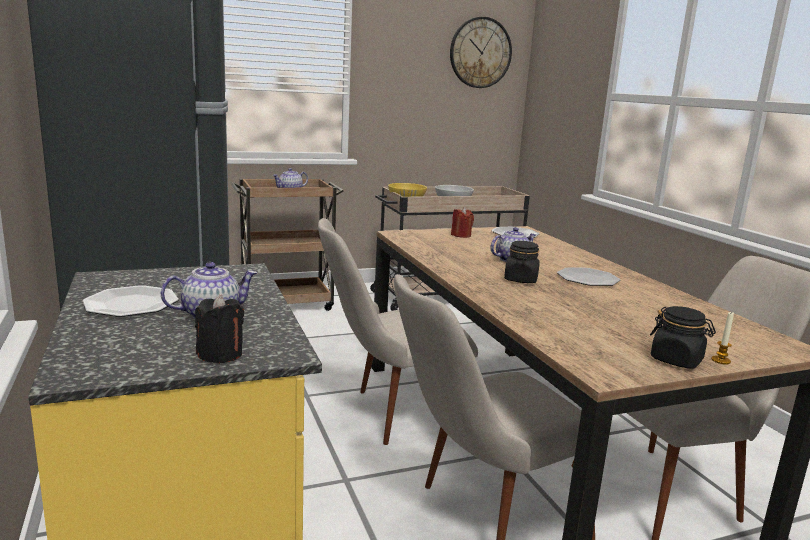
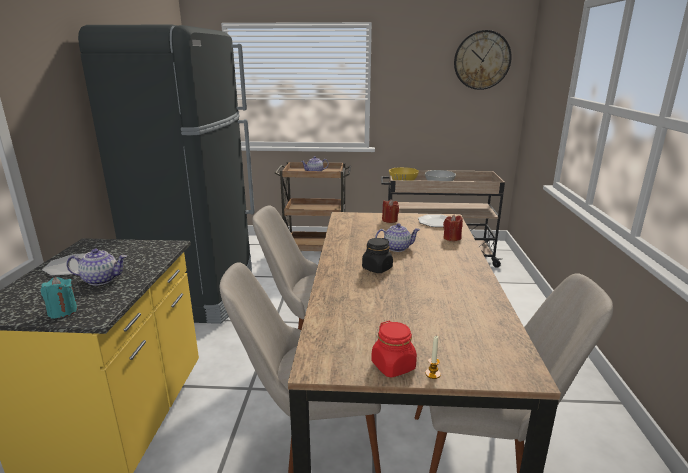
camera: 25 degrees right, 5 degrees up
(220, 354) = (62, 311): black candle -> turquoise candle
(554, 247) = (452, 238): none -> red candle
(587, 279) = (435, 273): plate -> none
(676, 360) = (393, 366): black jar -> red jar

